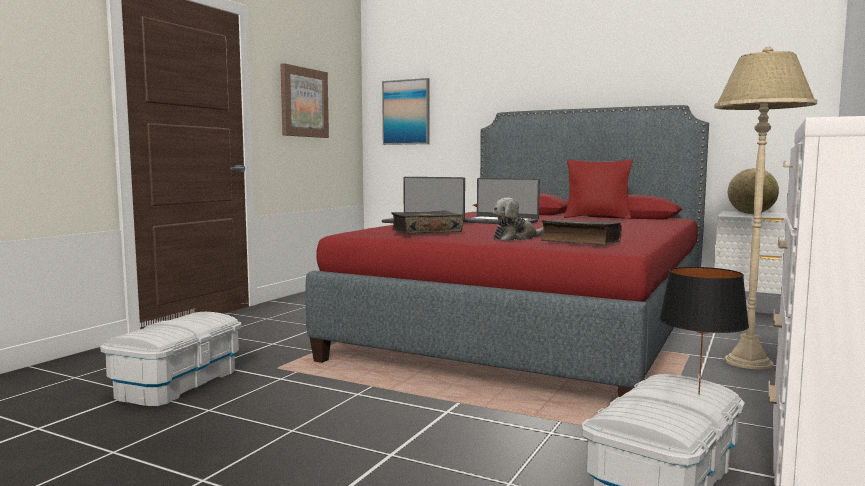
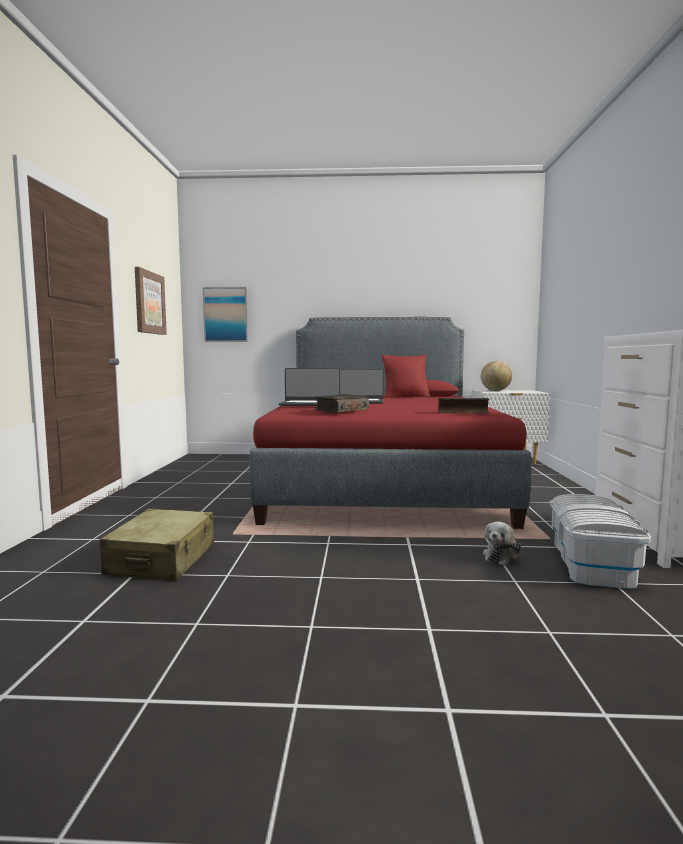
camera: 25 degrees left, 0 degrees up
(177, 383) = (162, 560): white storage box -> beige suitcase
(516, 238) = (413, 412): plush toy -> plush toy (502, 557)
(700, 394) = (606, 503): black table lamp -> none
(748, 362) = (532, 487): beige floor lamp -> none

